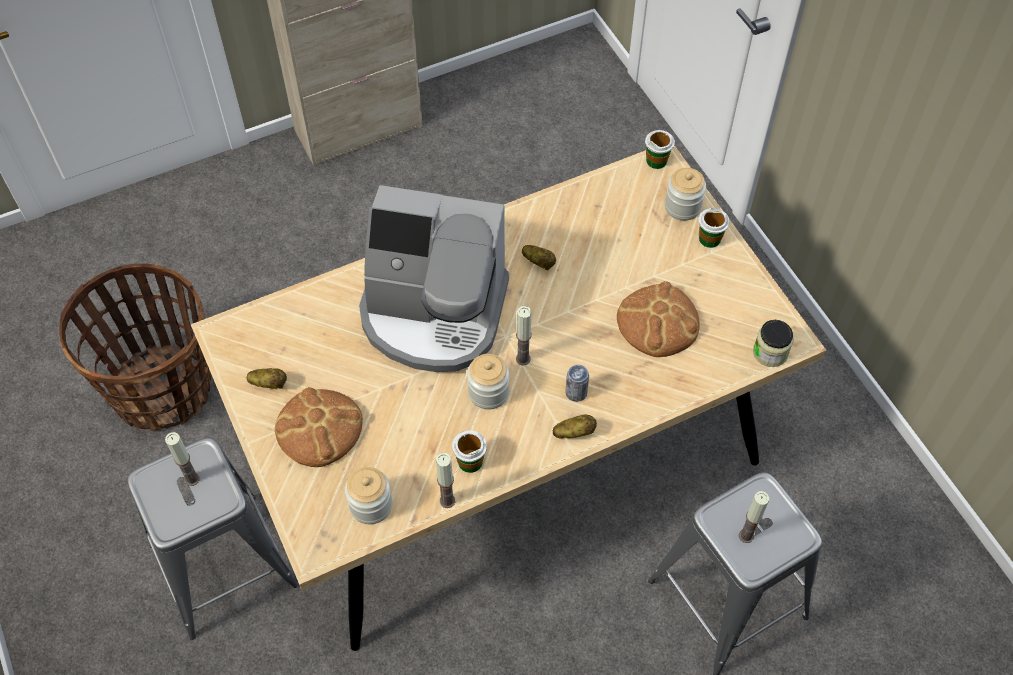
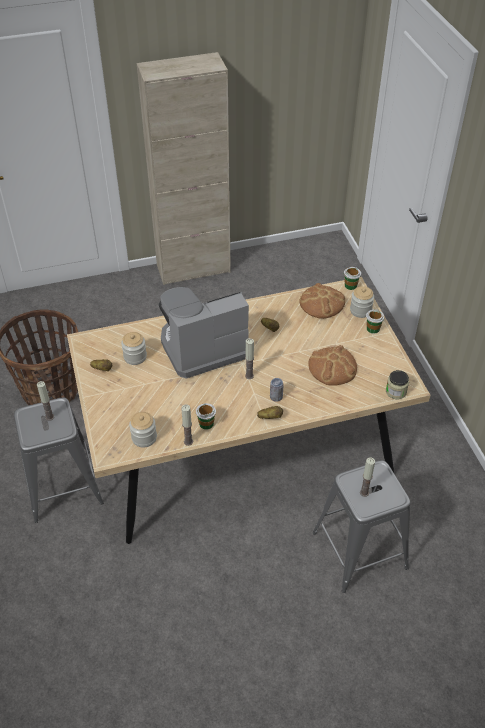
camera: 10 degrees right, 10 degrees down
(319, 428) = (124, 395): bread -> bread (322, 303)
(434, 314) = (203, 346): coffee machine -> coffee machine turned 135 degrees clockwise
(488, 392) = (225, 390): jar -> jar (135, 357)

